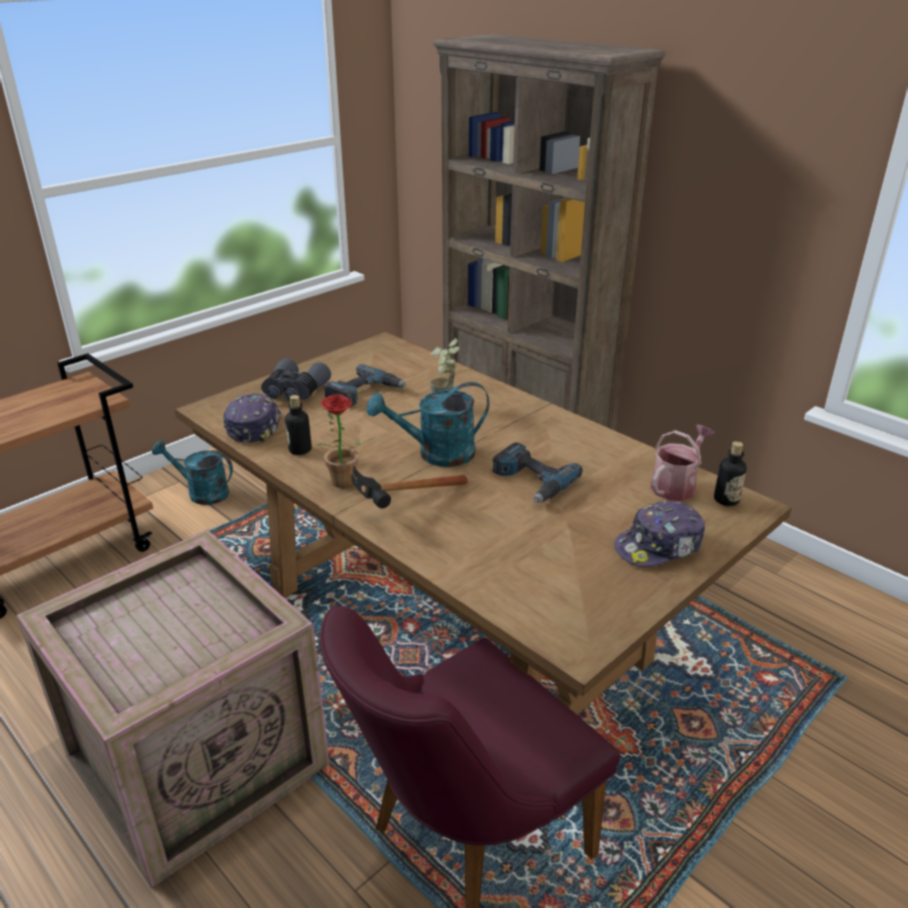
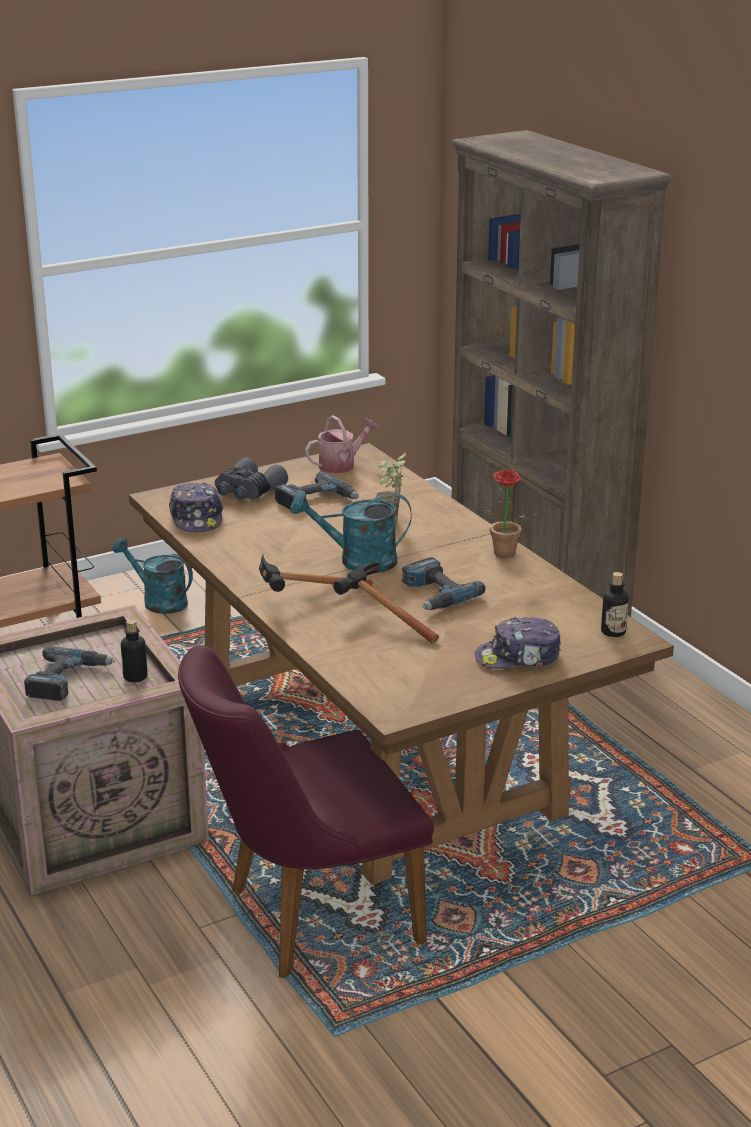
camera: 15 degrees right, 5 degrees down
(156, 640) = (67, 680): none -> power drill
(254, 427) = (197, 518): cap -> cap turned 150 degrees clockwise
(300, 450) = (231, 542): bottle -> bottle (135, 677)
(342, 484) = (257, 575): potted plant -> potted plant (503, 555)
(492, 519) = (379, 618): none -> hammer
(676, 485) = (573, 614): watering can -> watering can (341, 465)

